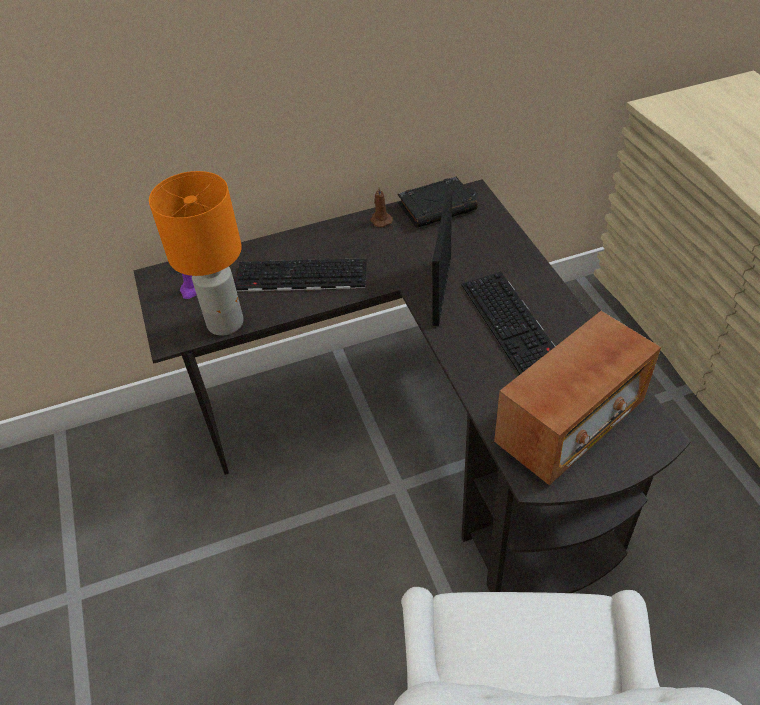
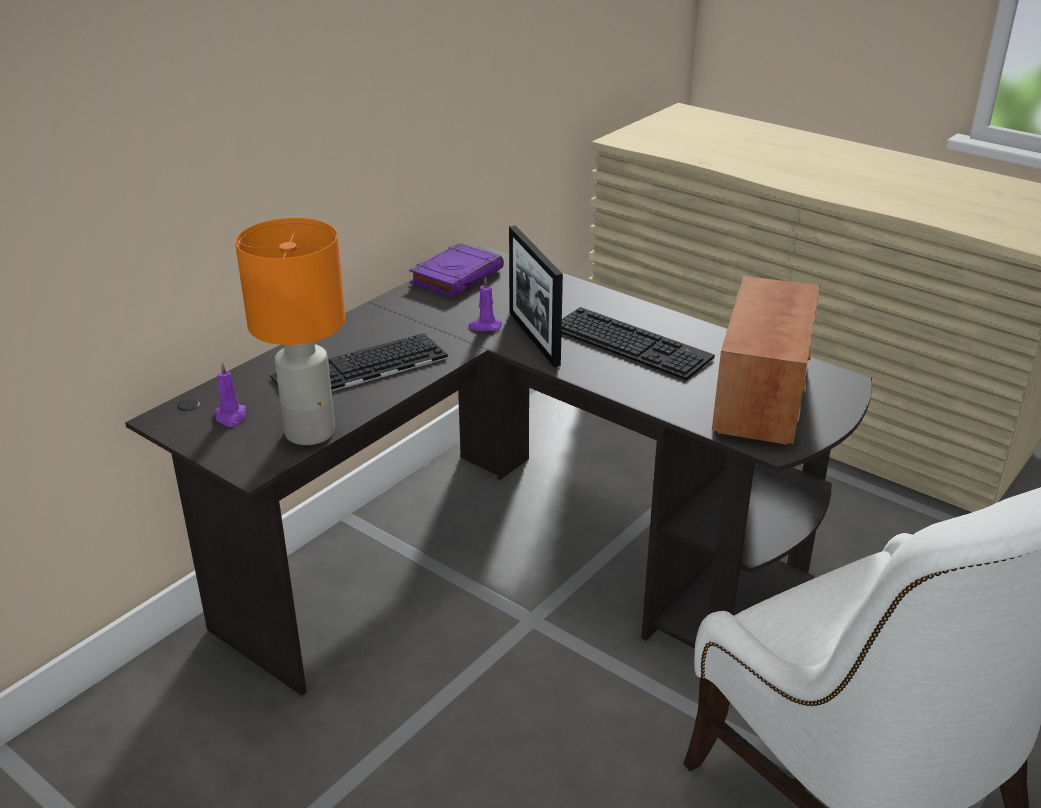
camera: 35 degrees left, 15 degrees down
(380, 220) = (404, 301): brown candle -> none
(416, 265) = (484, 326): none -> purple candle
(437, 207) = (457, 276): black book -> purple book

